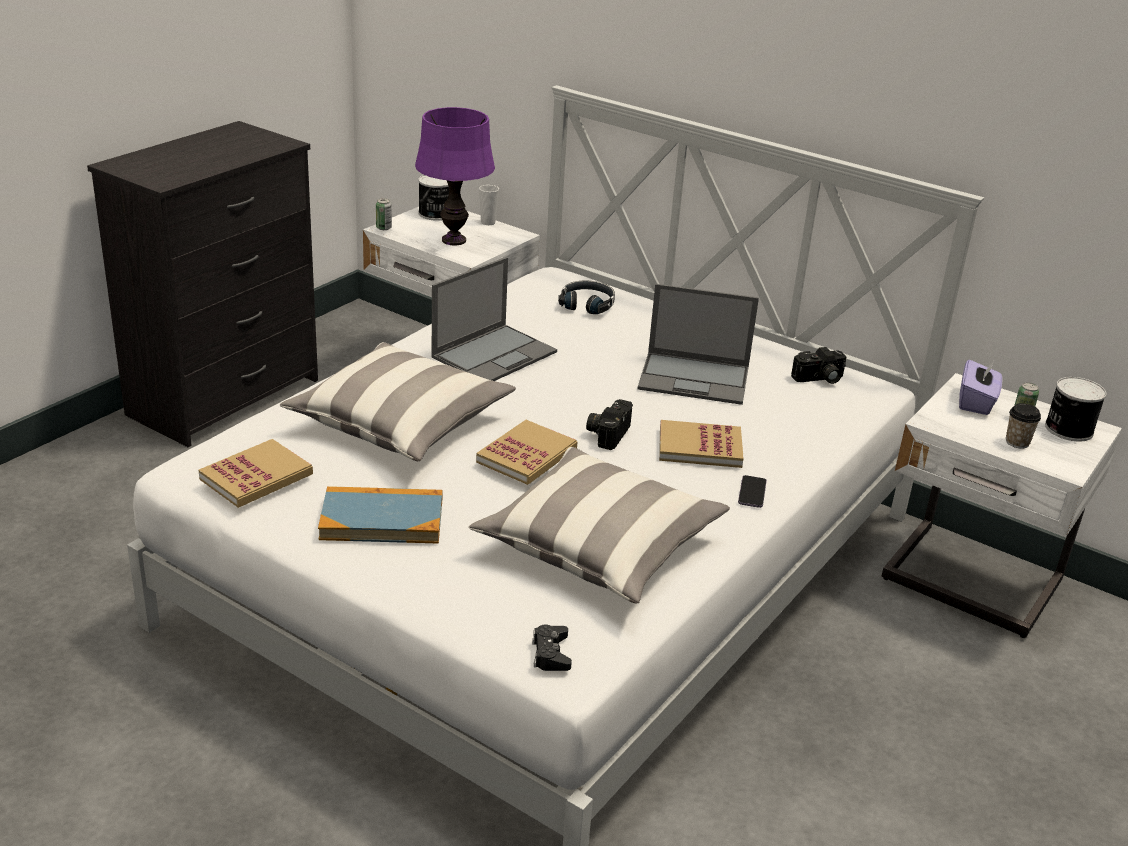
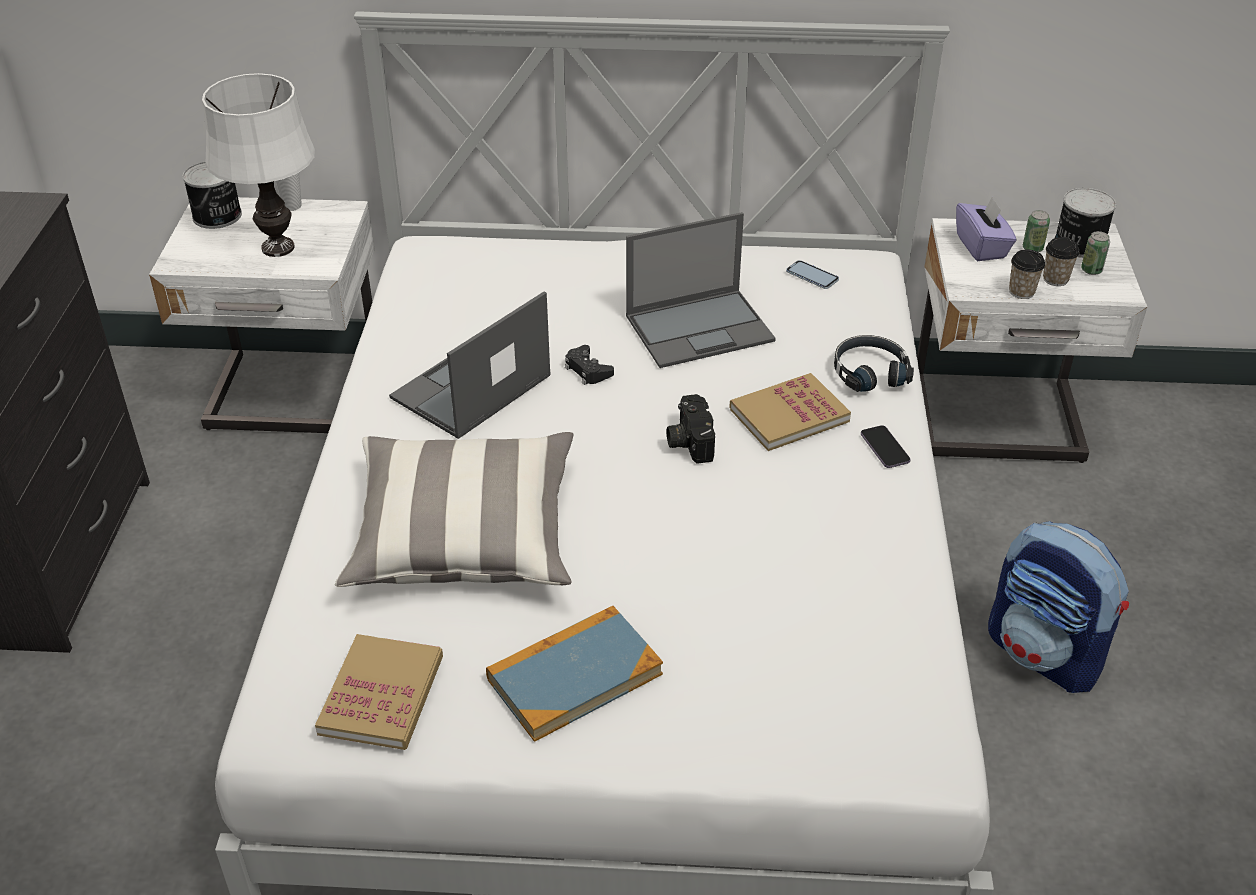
camera: 30 degrees left, 10 degrees up
(383, 228) = (174, 262): can -> can (1091, 270)
(454, 240) = (278, 247): purple table lamp -> white table lamp
(495, 354) = (470, 388): laptop -> laptop turned 150 degrees counterclockwise
(527, 456) = (640, 511): book -> none
(551, 654) = (899, 749): black game controller -> black game controller (587, 370)
(587, 304) = (500, 275): black headphones -> black headphones (869, 372)
(598, 547) = (815, 591): pillow -> none
(819, 379) = (812, 276): camera -> phone
(849, 744) = (1045, 654): none -> backpack
(975, 439) = (1021, 292): none -> cup

